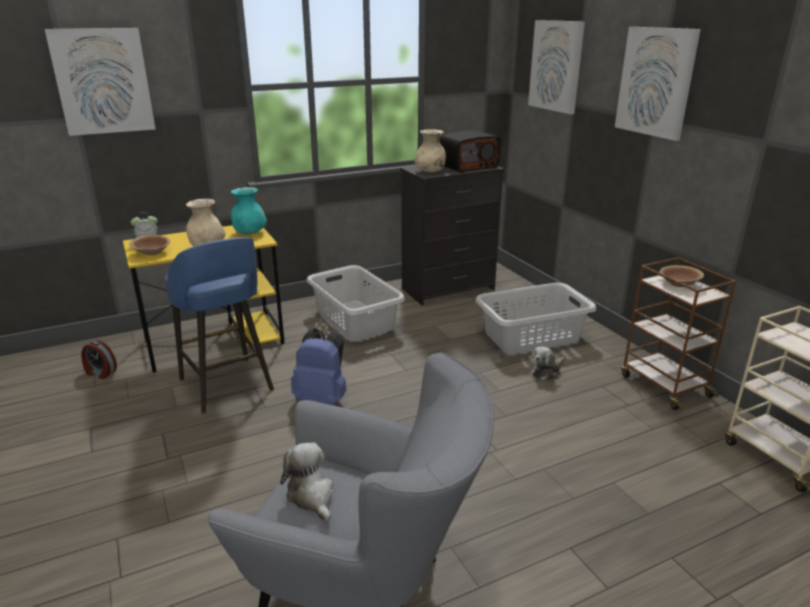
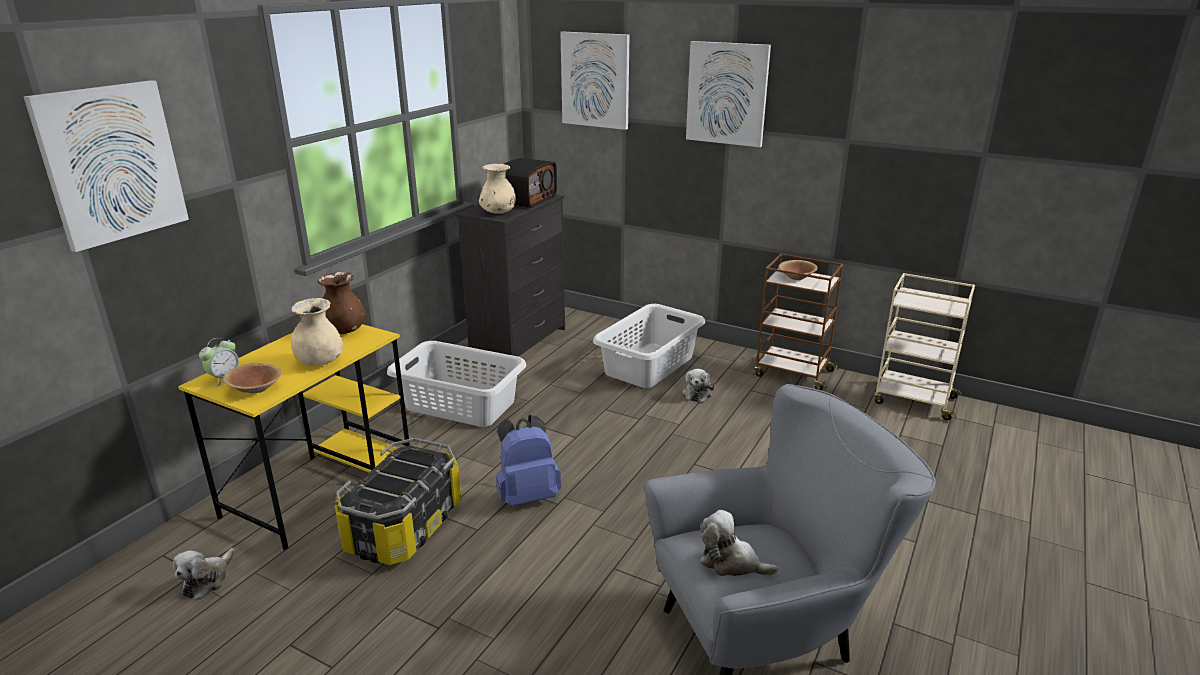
camera: 35 degrees left, 0 degrees up
(100, 373) = (207, 580): alarm clock -> plush toy
(227, 386) = (405, 527): blue stool -> storage box
(249, 233) = (344, 331): turquoise vase -> brown vase

